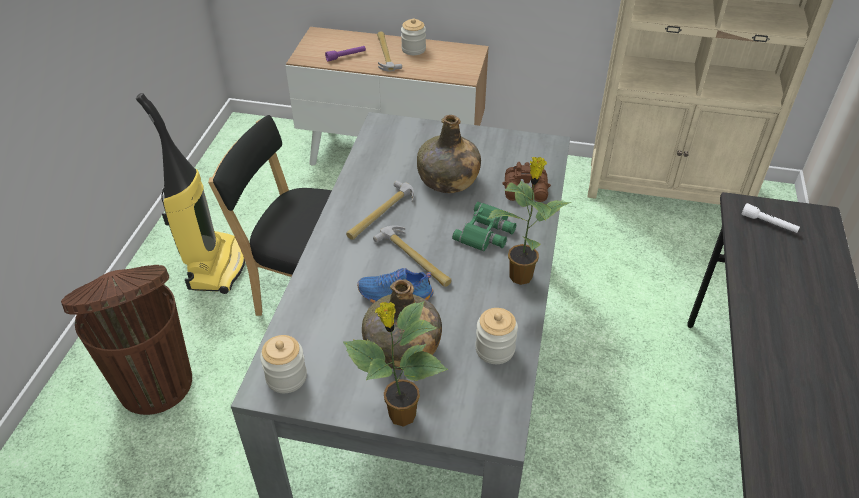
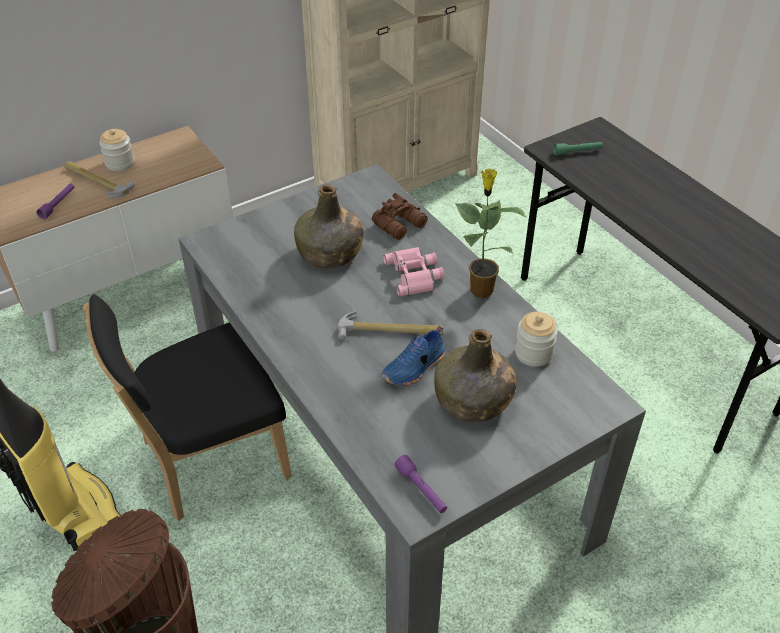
camera: 45 degrees left, 0 degrees up
(286, 377) = (421, 489): jar -> purple flashlight
(380, 213) = (313, 315): hammer -> none
(400, 415) = (536, 446): potted plant -> none
(487, 232) = (415, 275): green binoculars -> pink binoculars
(768, 224) = (577, 152): white flashlight -> green flashlight

